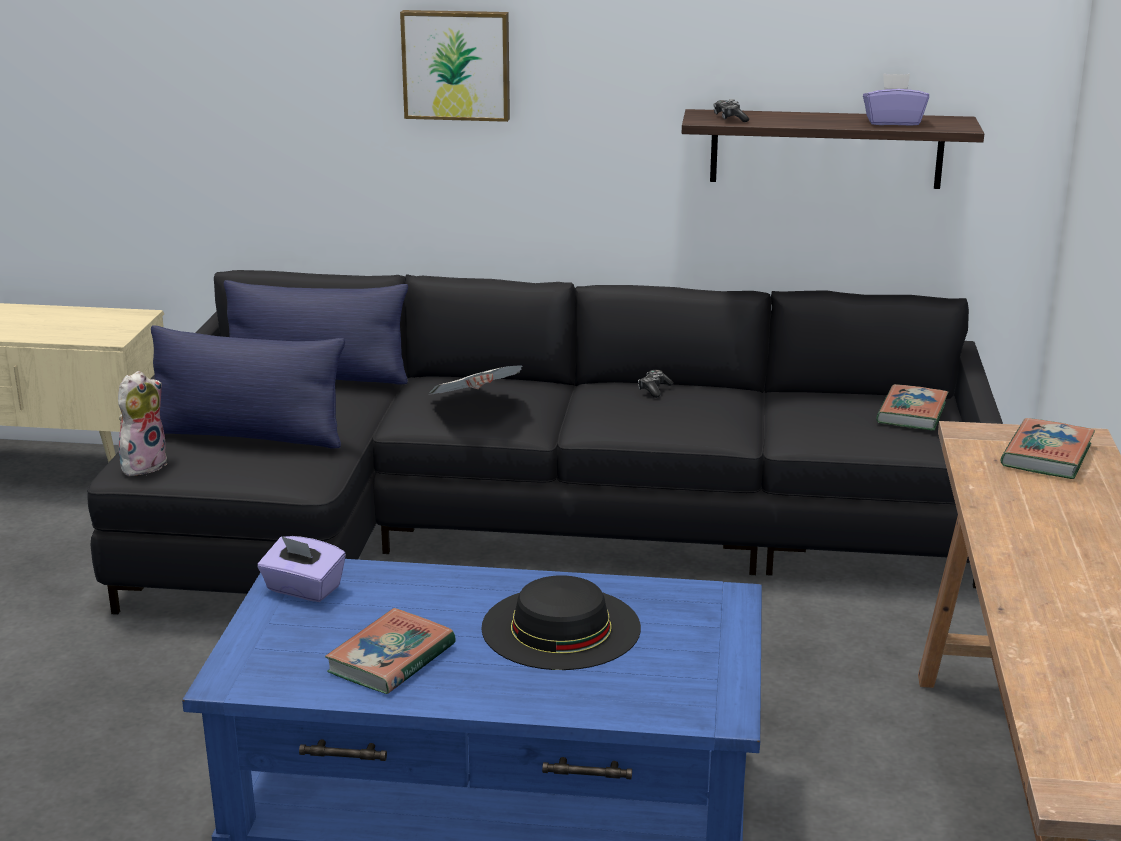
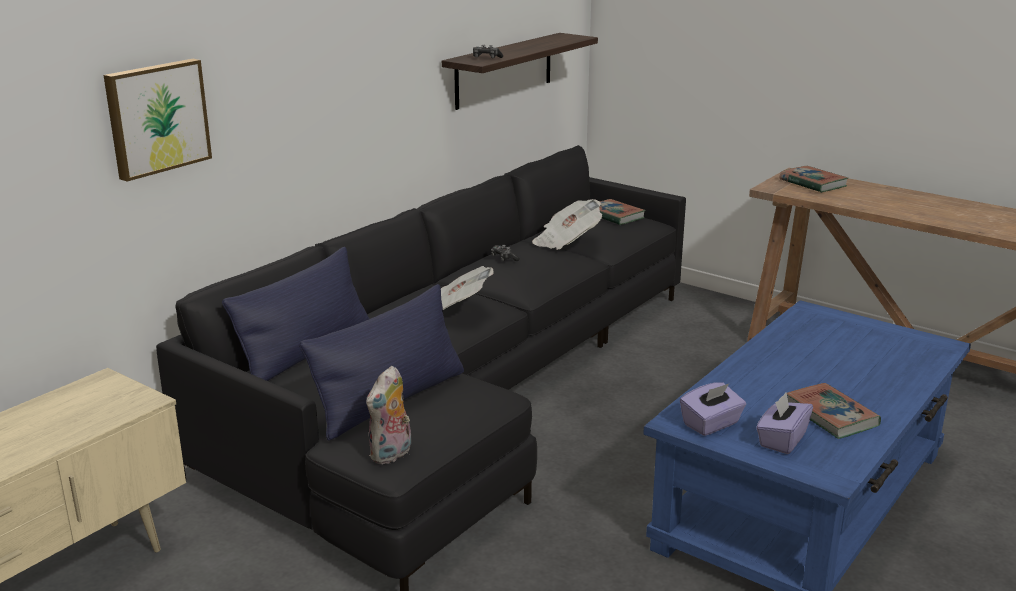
camera: 60 degrees left, 0 degrees up
(143, 464) = (392, 454): plush toy -> plush toy turned 120 degrees counterclockwise
(456, 64) = (313, 57): picture -> picture (156, 117)
(561, 627) = (820, 359): black hat -> none
(762, 407) = (566, 242): none -> newspaper
(893, 122) = (549, 42): purple tissue box -> purple tissue box (781, 440)

